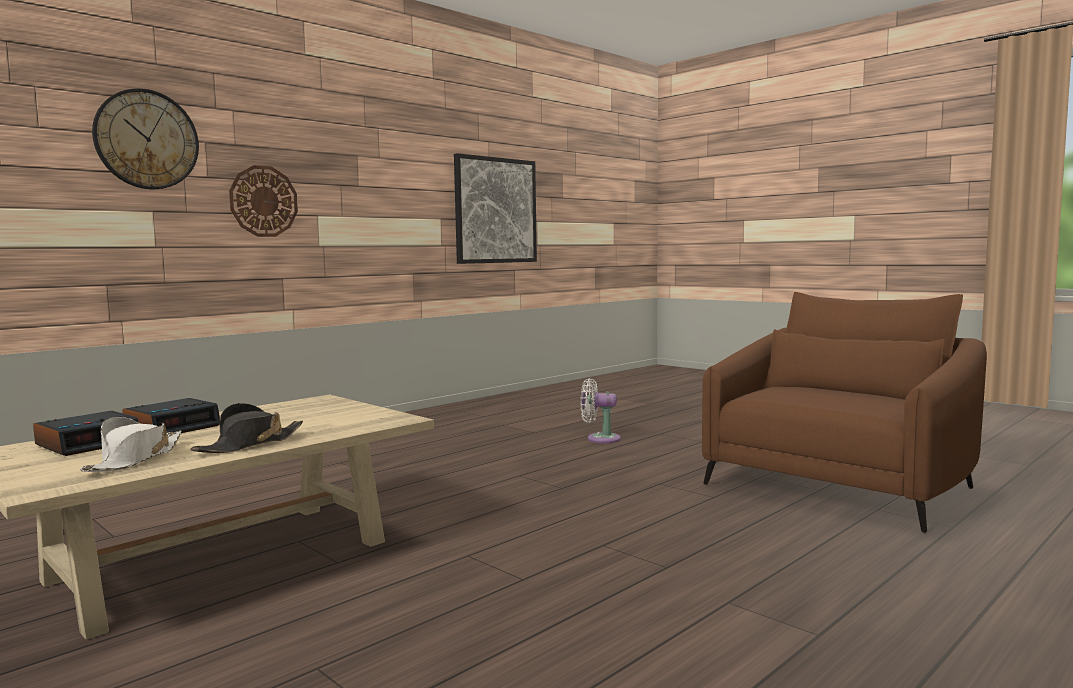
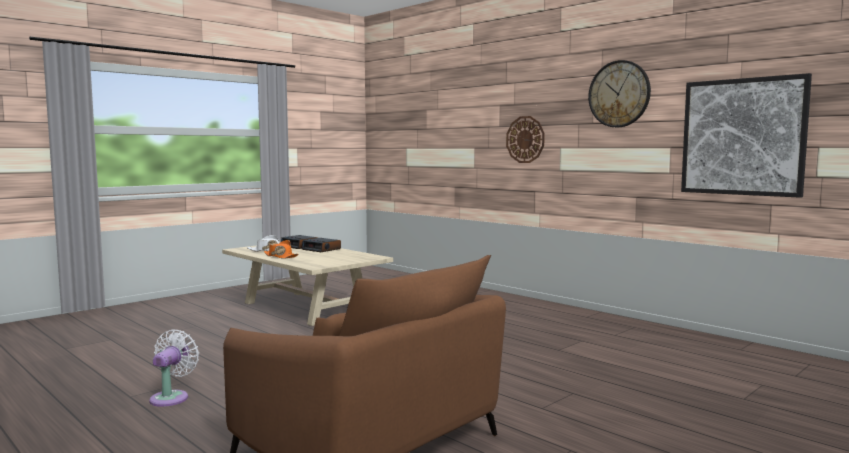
camera: 90 degrees right, 0 degrees up
(146, 139) = (472, 108): wall clock -> wall clock (619, 94)
(250, 444) = (280, 256): black hat -> orange hat
(600, 439) = (540, 369): white fan -> white fan (171, 397)

